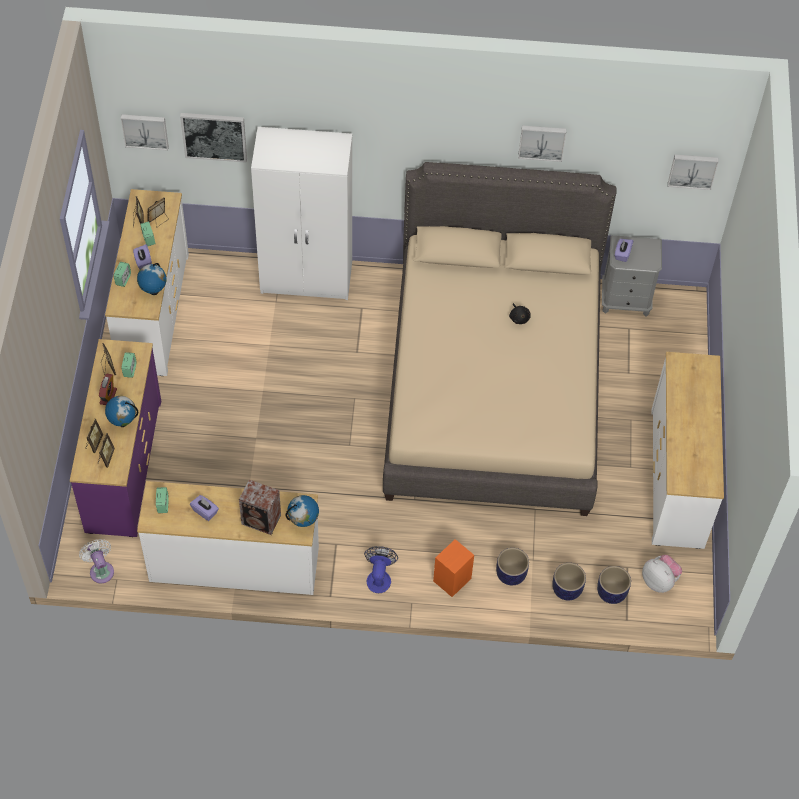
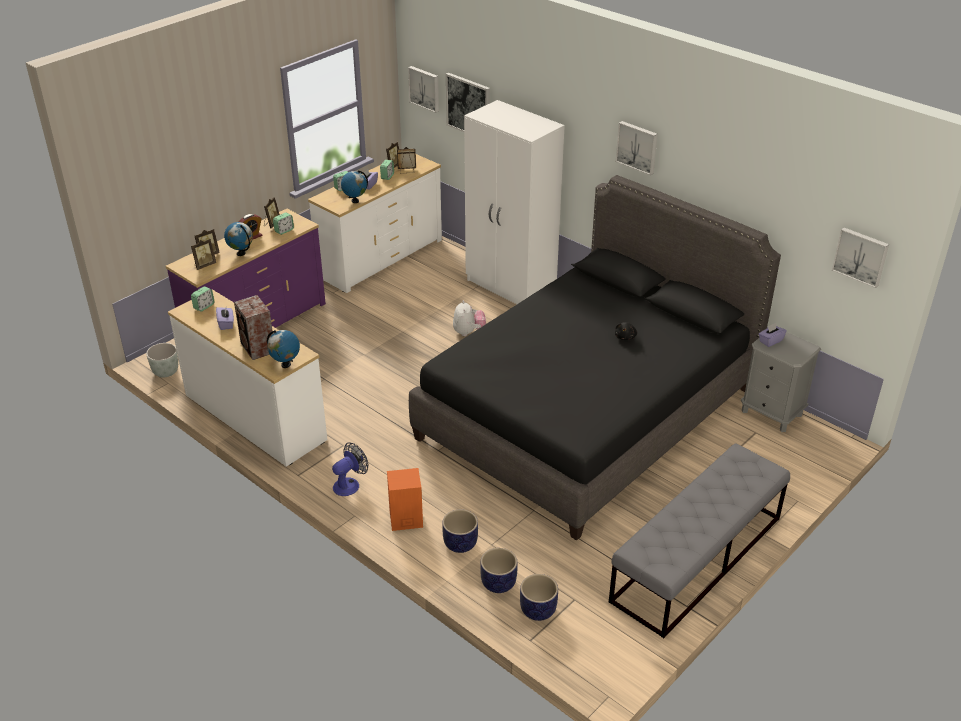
camera: 40 degrees right, 20 degrees down
(101, 570) = (165, 372): white fan -> grey planter
(492, 387) = (586, 413): beige bed -> black bed
(542, 141) = (719, 176): picture -> picture (637, 147)
(659, 581) = (595, 628): plush toy -> plush toy (468, 332)
(677, 477) = (697, 559): white dresser -> grey bench

